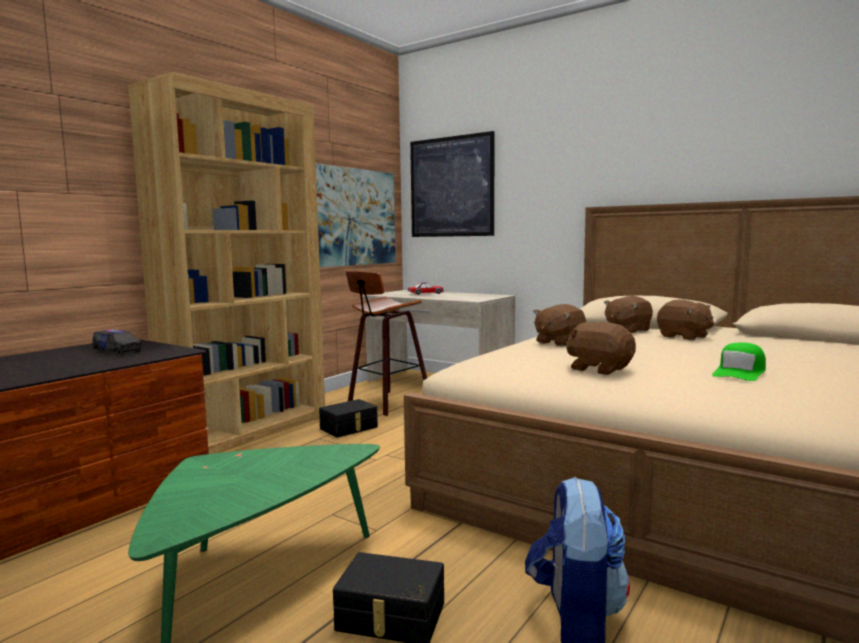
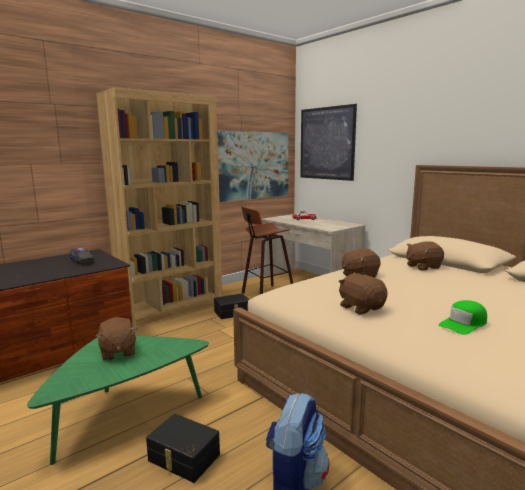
camera: 15 degrees right, 5 degrees up
(683, 337) = (460, 278): brown plush toy -> brown plush toy (117, 352)

